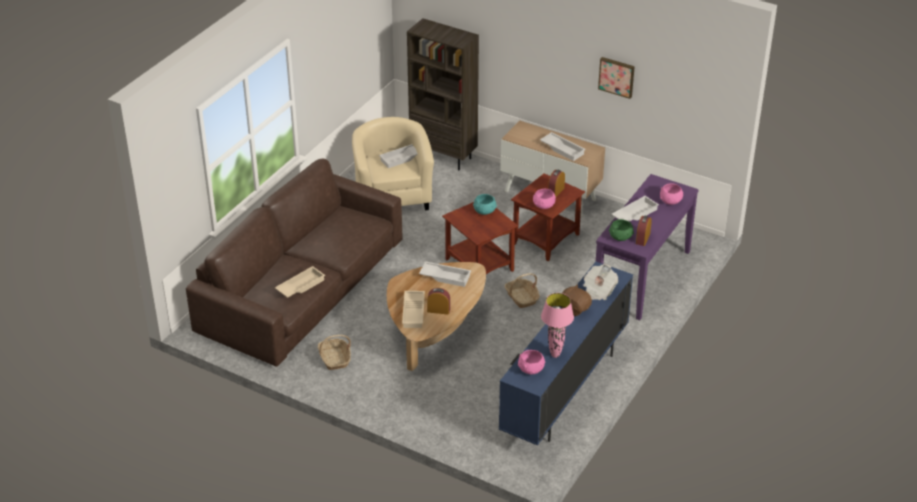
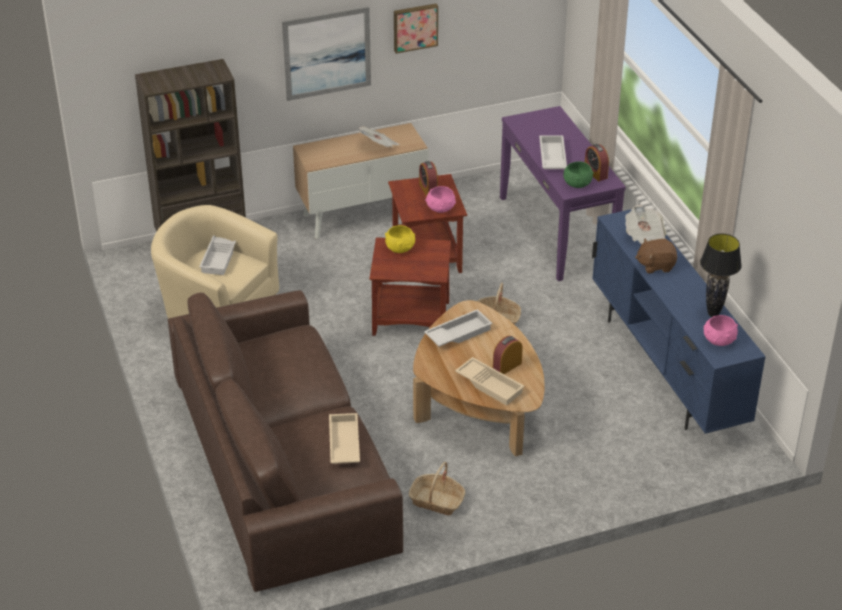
camera: 50 degrees left, 0 degrees up
(485, 211) = (400, 248): turquoise bowl -> yellow bowl
(551, 65) = (327, 53): none -> picture
(555, 355) = (713, 314): pink table lamp -> black table lamp
(563, 149) = (379, 146): white tray -> newspaper
(671, 201) = (558, 128): pink bowl -> none

